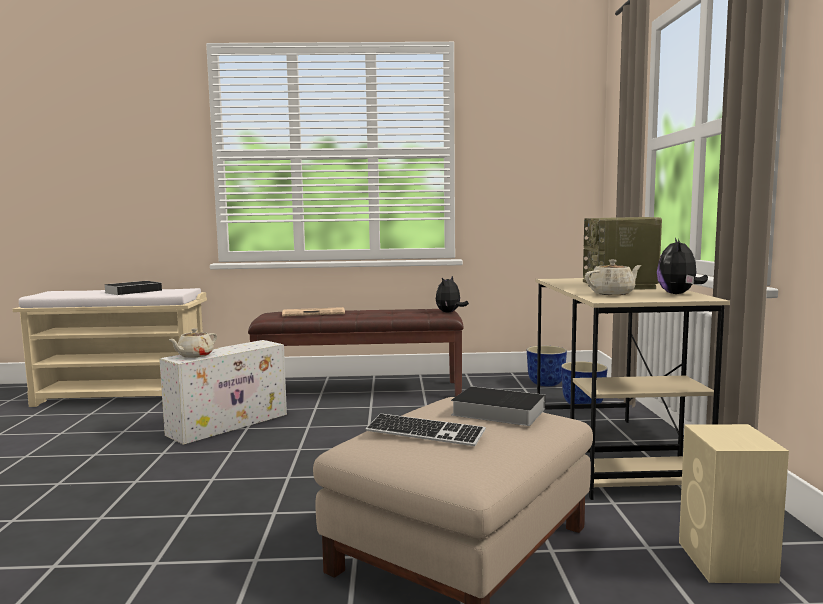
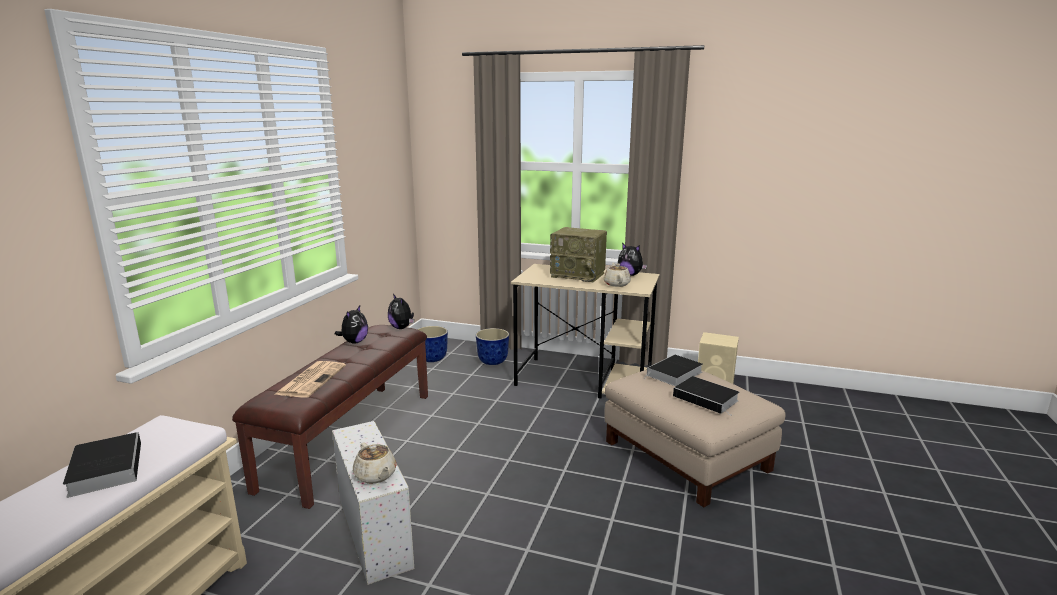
camera: 70 degrees left, 10 degrees up
(399, 310) = (354, 342): none -> plush toy
(424, 433) = (707, 399): keyboard -> book

